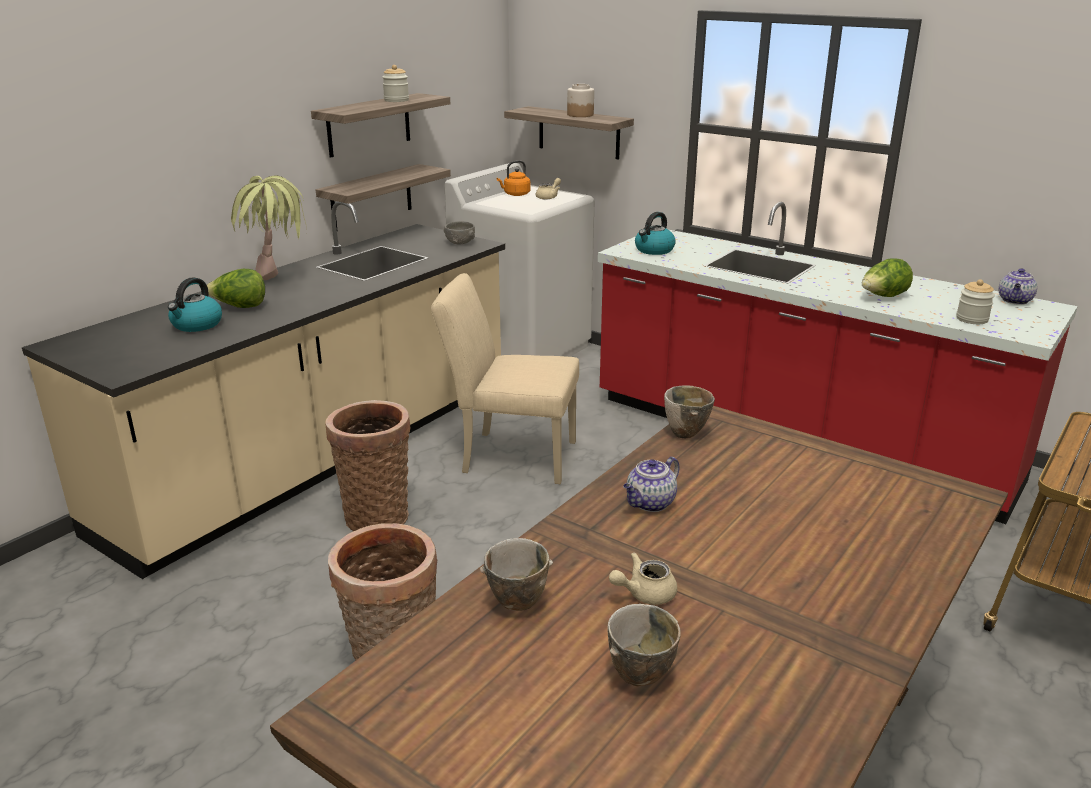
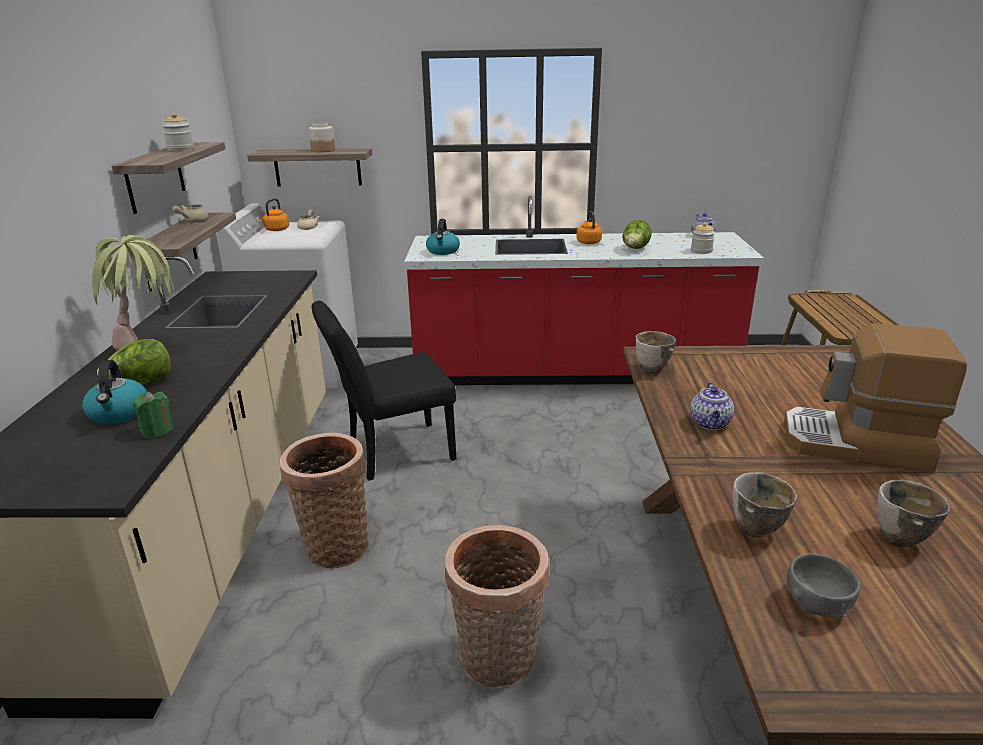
camera: 35 degrees left, 0 degrees up
(199, 344) = (157, 430): none -> green candle
(460, 243) = (276, 278): grey bowl -> grey bowl (816, 604)
(510, 456) = (392, 453): beige chair -> black chair
(644, 593) = (808, 484): beige teapot -> beige teapot (193, 220)
(774, 584) = (856, 444): none -> coffee machine
(838, 275) = (588, 242): none -> orange kettle

